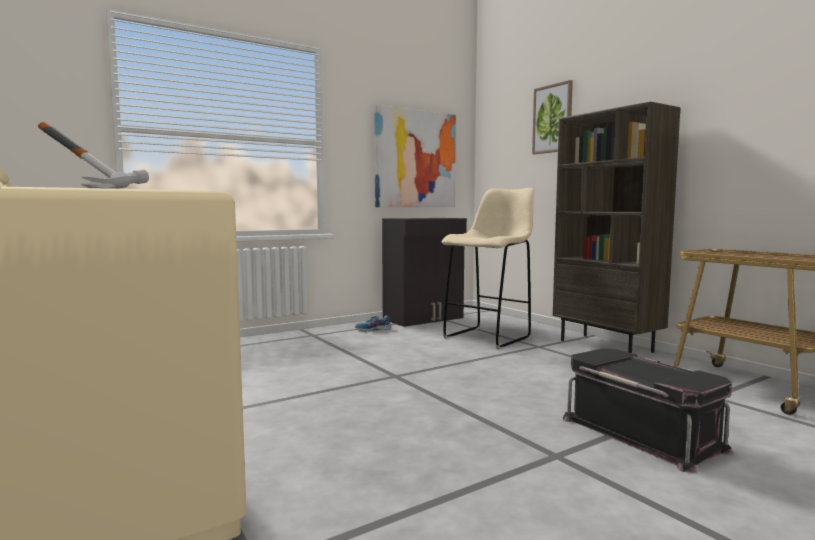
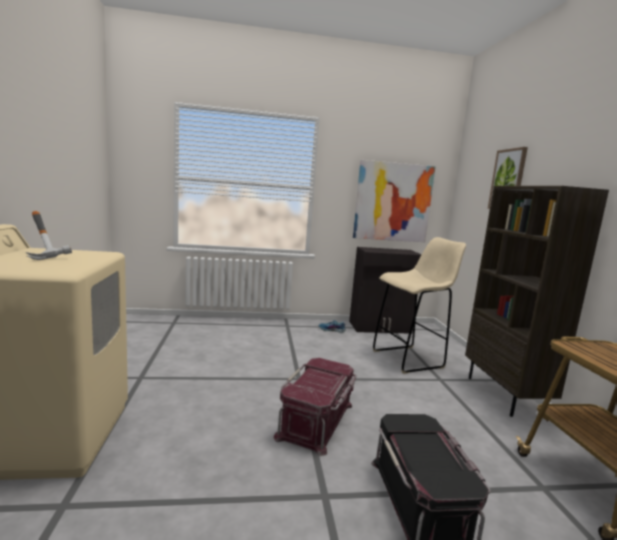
camera: 25 degrees right, 5 degrees up
(466, 404) = (317, 421): none -> red storage box

